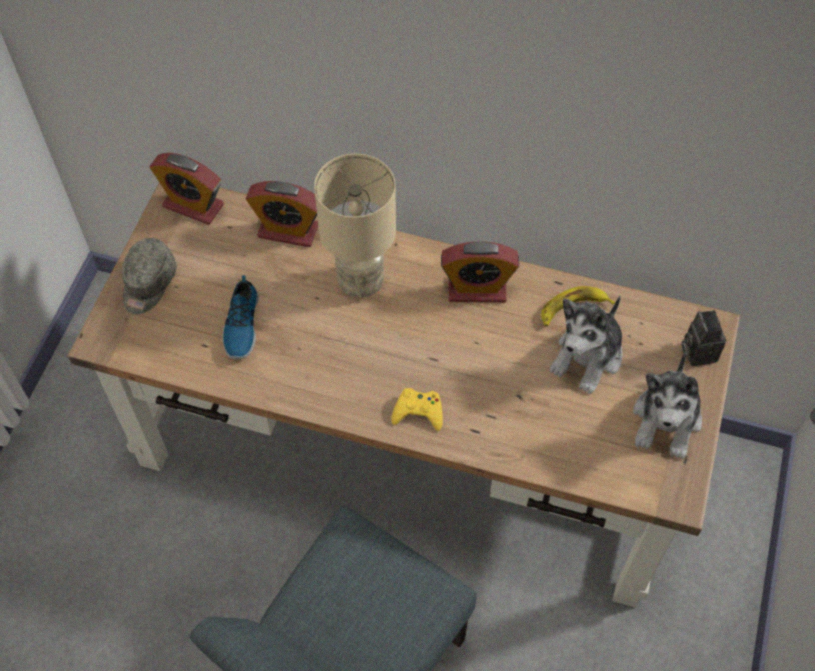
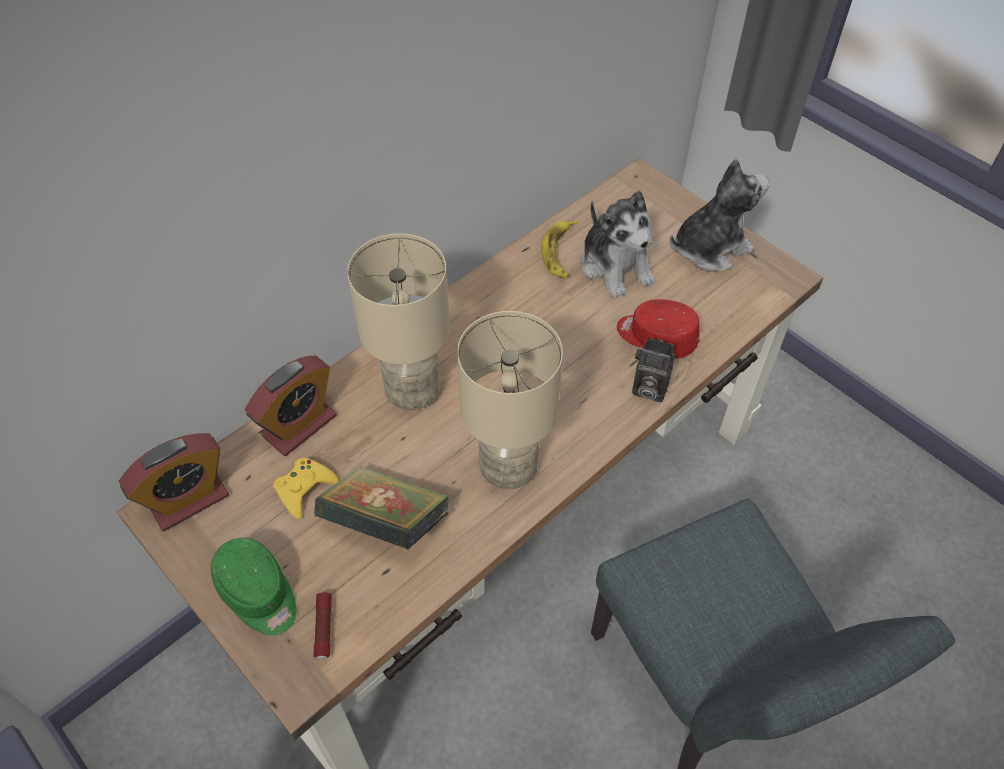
camera: 60 degrees left, 5 degrees down
(144, 333) = (324, 629): none -> flashlight
(148, 284) = (259, 594): grey cap -> green cap
(241, 325) = (386, 523): shoe -> book
(333, 377) = (509, 468): none -> beige table lamp
(418, 412) = (595, 415): yellow game controller -> yellow game controller (304, 489)
(477, 289) = (490, 307): alarm clock -> none
(529, 421) = (656, 337): none -> red cap
(666, 420) = (710, 248): plush toy -> plush toy turned 75 degrees counterclockwise
(696, 351) = (656, 198): camera -> camera (647, 388)

